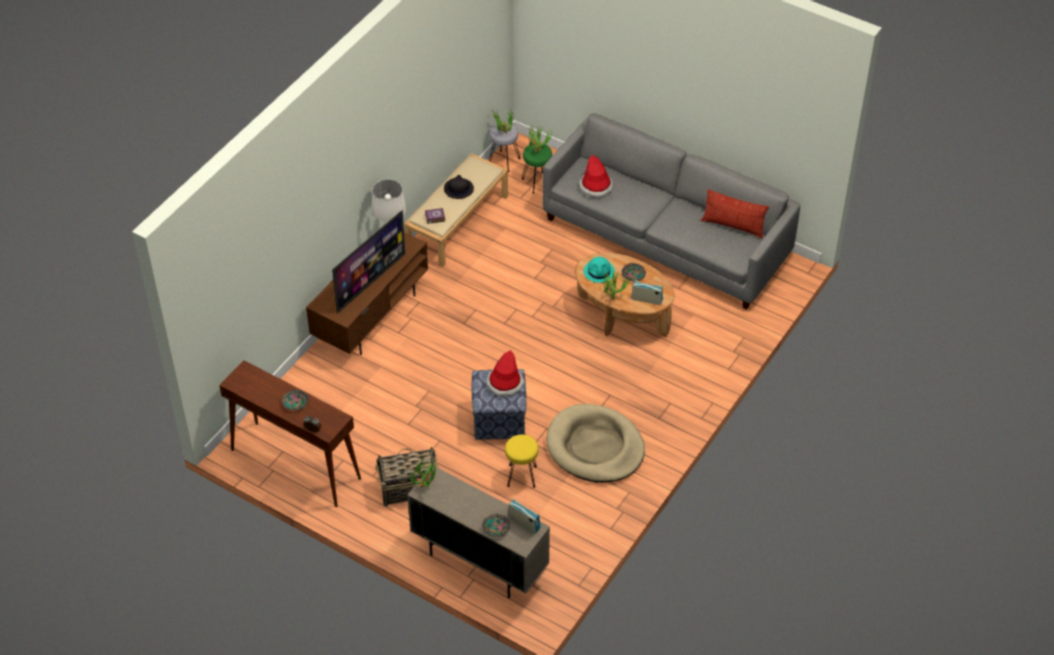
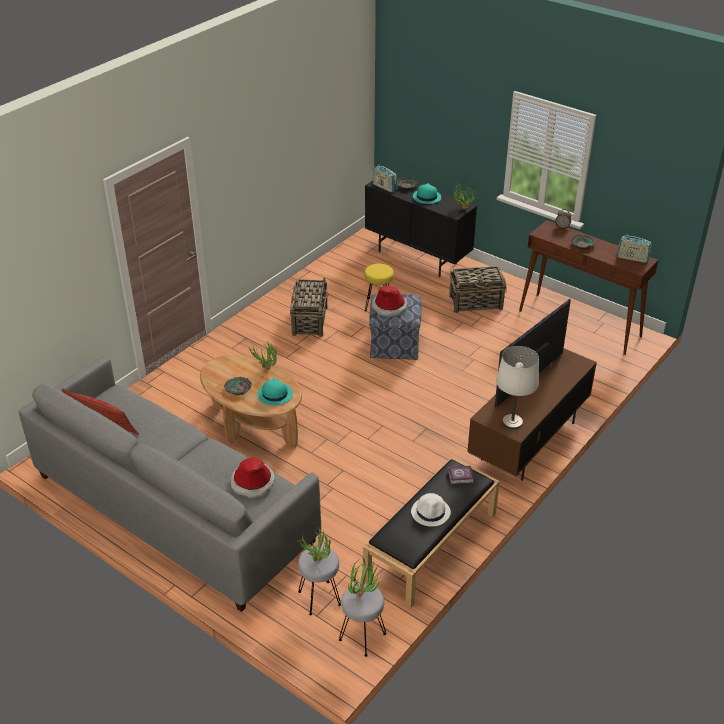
camera: 175 degrees left, 10 degrees down
(457, 222) = (431, 546): beige bench -> black bench
(458, 189) = (431, 512): black hat -> white hat
(469, 506) = (426, 197): none -> turquoise hat
(479, 563) = (417, 258): beige cabinet -> black cabinet
(537, 182) = (320, 598): green stool -> grey stool
(595, 447) = (310, 320): beige dog bed -> basket
(646, 299) = (232, 365): radio -> radio (632, 258)

